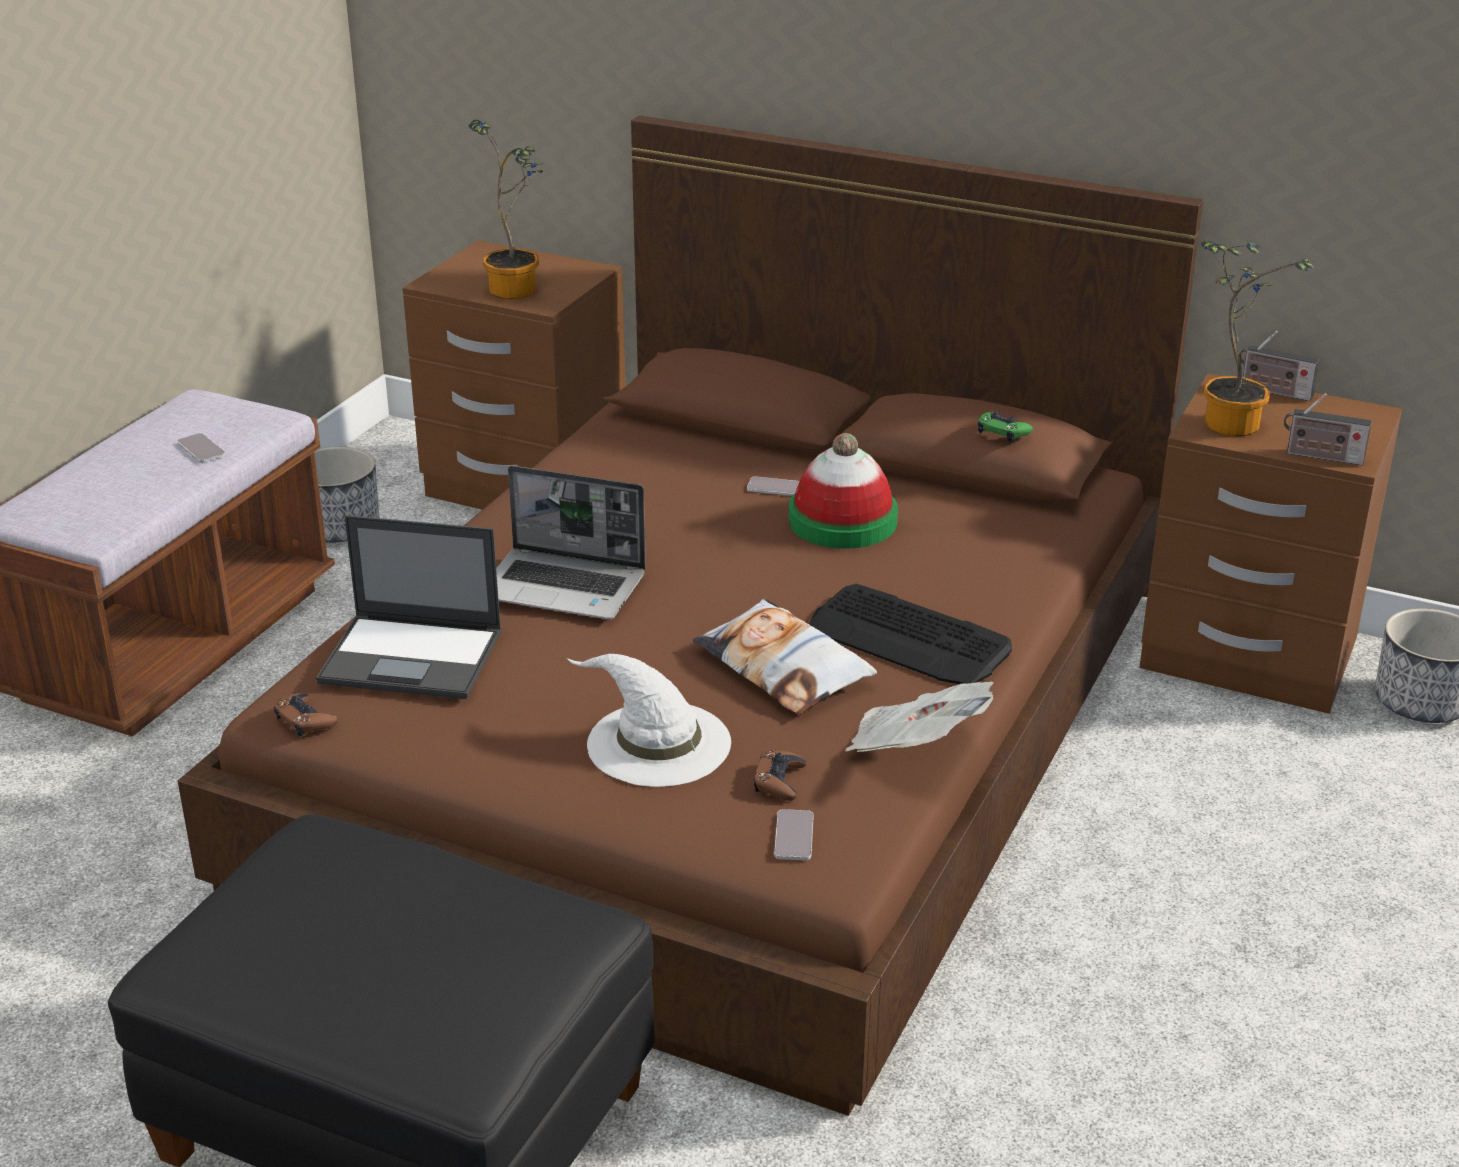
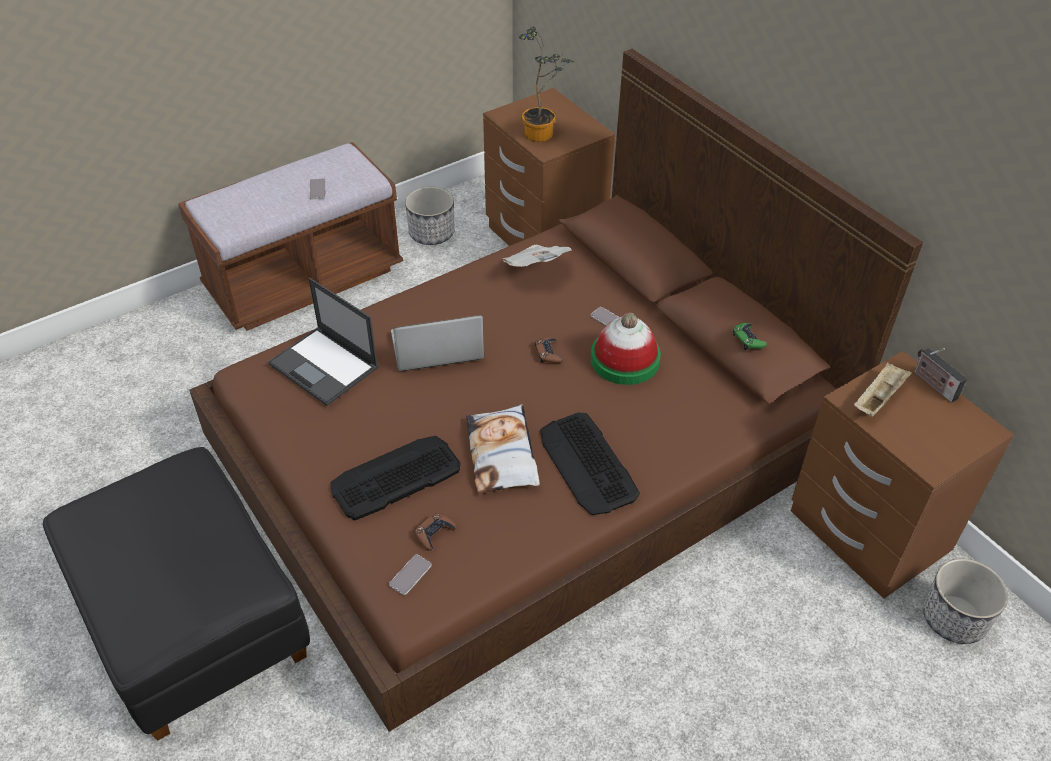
camera: 30 degrees right, 15 degrees up
(305, 720) = (248, 385): brown game controller -> brown game controller (548, 353)
(565, 587) = (436, 348): laptop -> laptop turned 120 degrees clockwise
(656, 743) = (395, 477): white hat -> keyboard
(915, 748) = (524, 545): newspaper -> newspaper (536, 269)
(1229, 420) = (878, 398): potted plant -> beige tray
(1321, 456) = (912, 454): radio -> none

